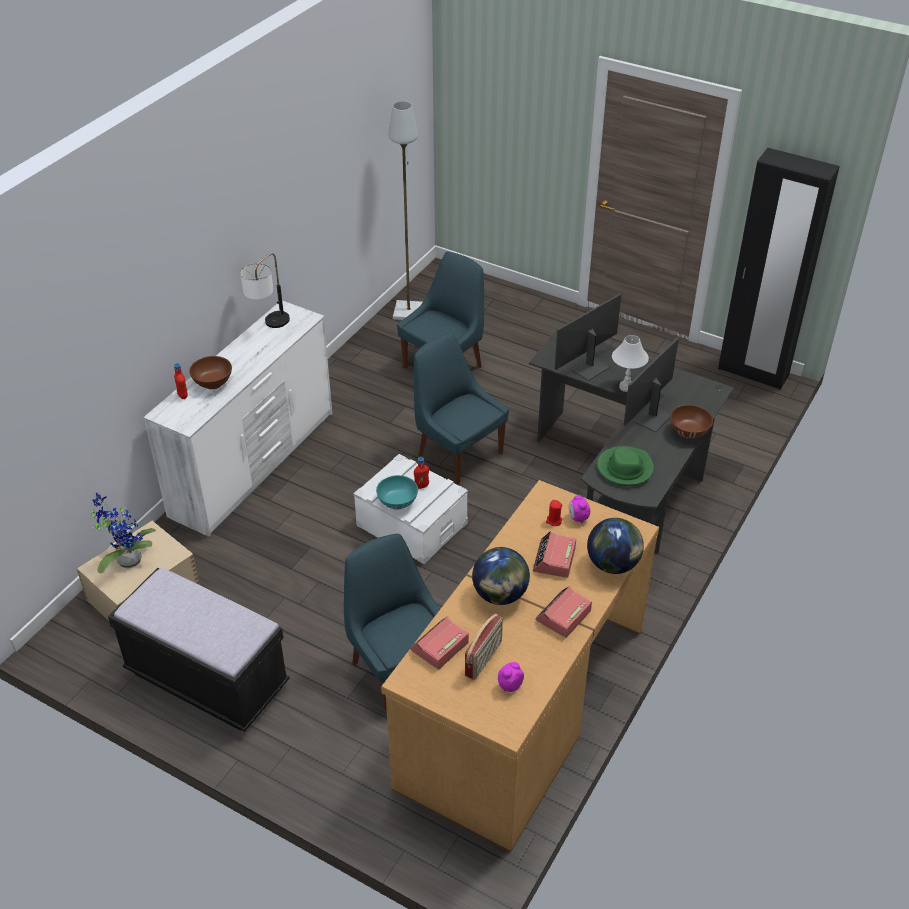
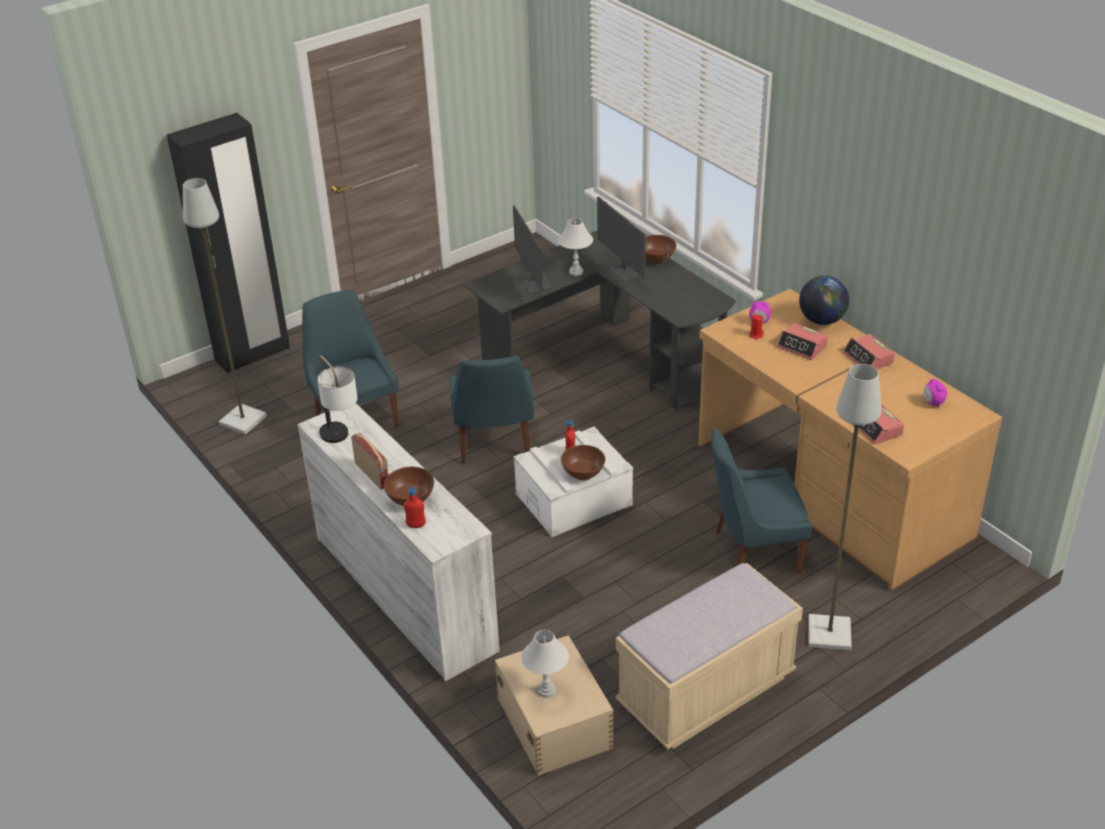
camera: 65 degrees left, 5 degrees down
(127, 559) = (547, 690): potted plant -> white table lamp
(207, 679) = (706, 691): black bench -> beige bench
(310, 751) = (828, 634): none -> grey floor lamp
(397, 502) = (583, 473): turquoise bowl -> brown bowl
(458, 453) = (494, 444): blue chair -> blue chair turned 75 degrees counterclockwise
(484, 659) = (899, 409): radio -> radio (373, 474)
(500, 595) = (830, 383): globe -> none
(624, 468) = (680, 302): green hat -> none
(753, 372) = (513, 251): black wardrobe -> black wardrobe (253, 355)

